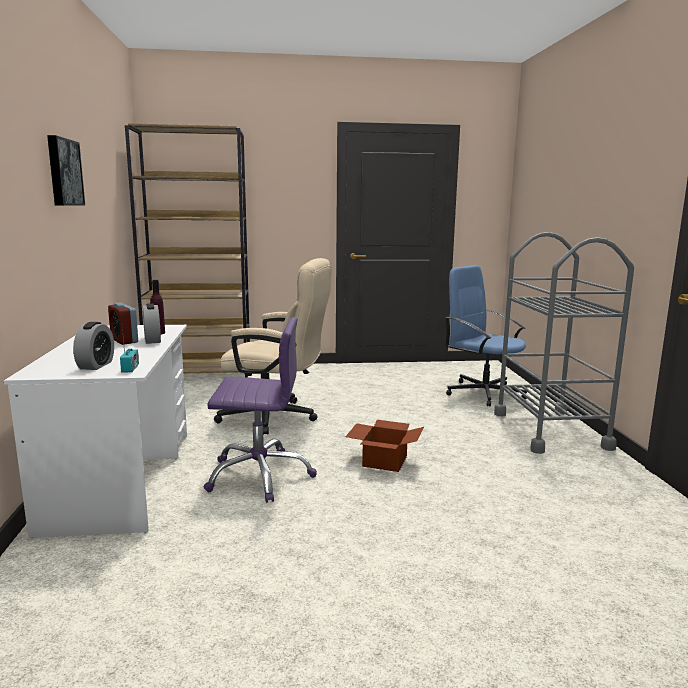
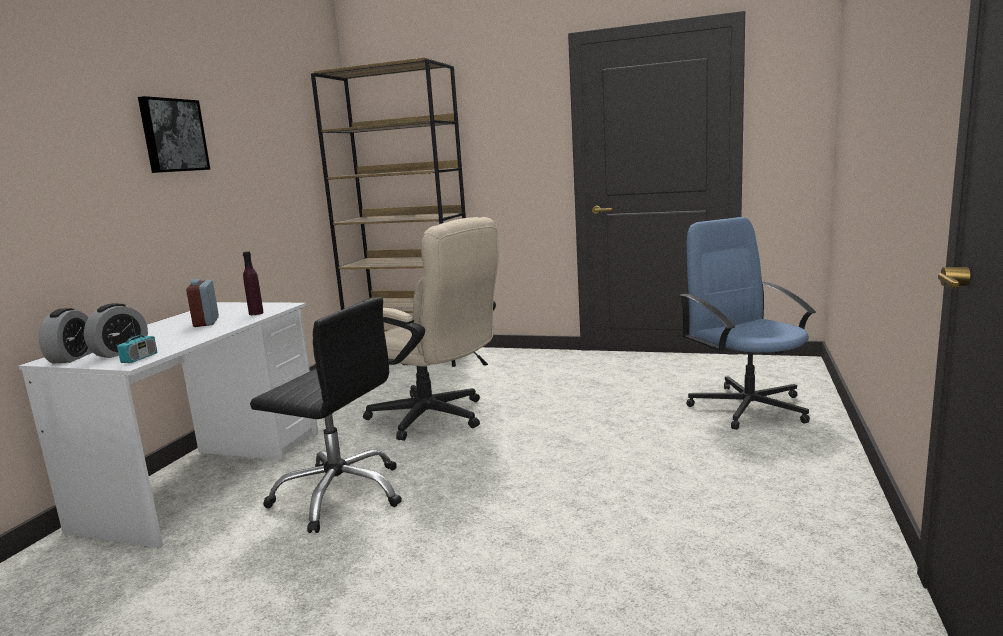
camera: 25 degrees right, 0 degrees up
(152, 340) = (232, 322): alarm clock -> alarm clock (72, 358)
(259, 475) = (340, 494): purple office chair -> black office chair
(383, 460) = (502, 496): cardboard box -> none
(550, 430) = (799, 480): grey cart -> none

